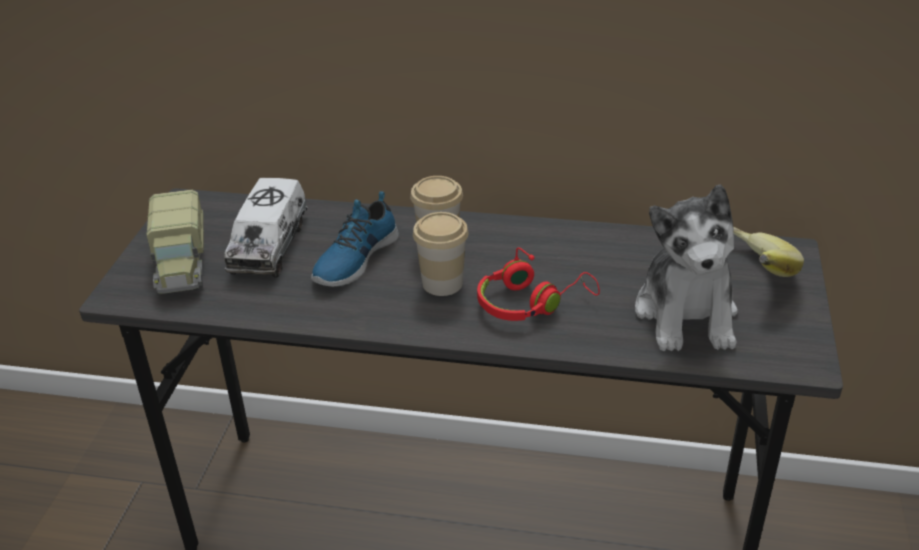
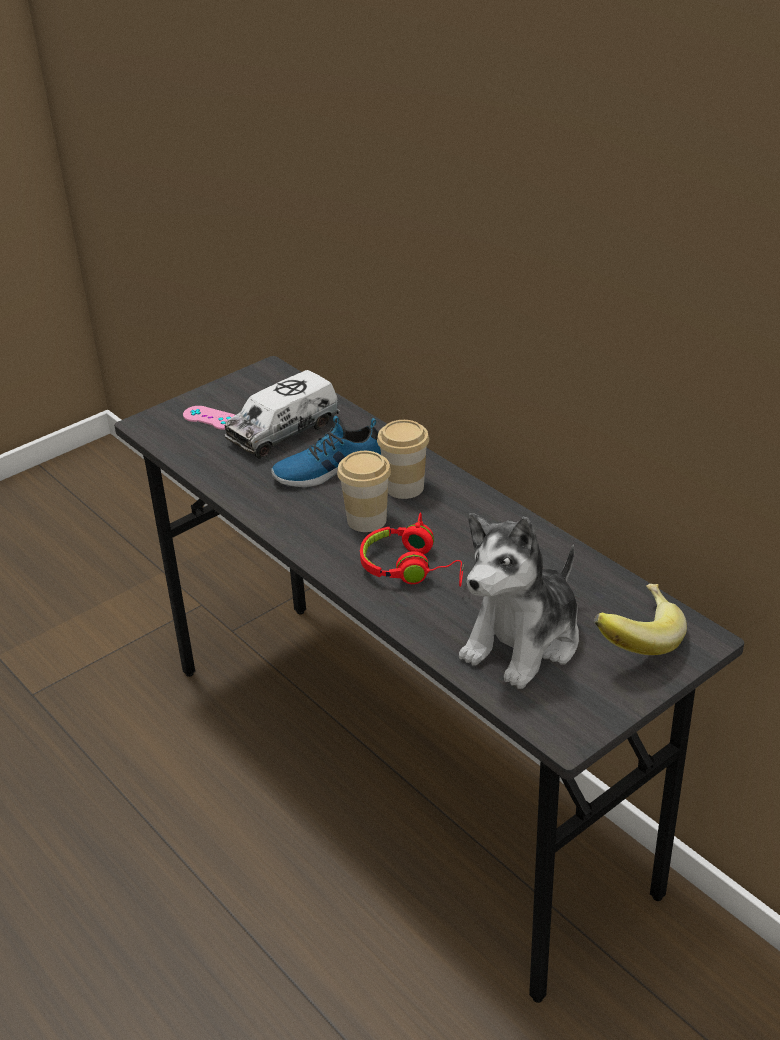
camera: 40 degrees right, 0 degrees up
(181, 263) = (211, 418): toy truck -> pink game controller

